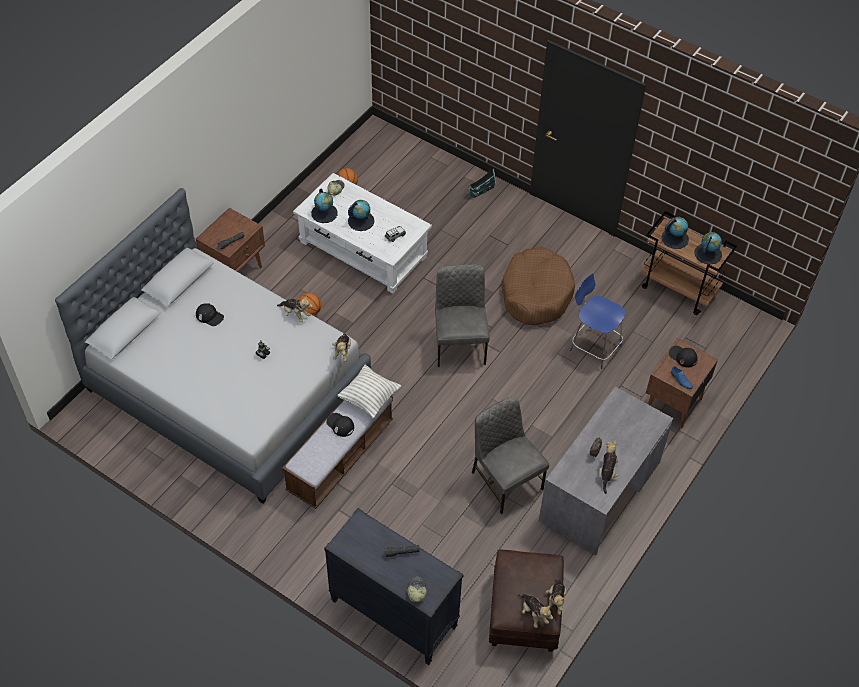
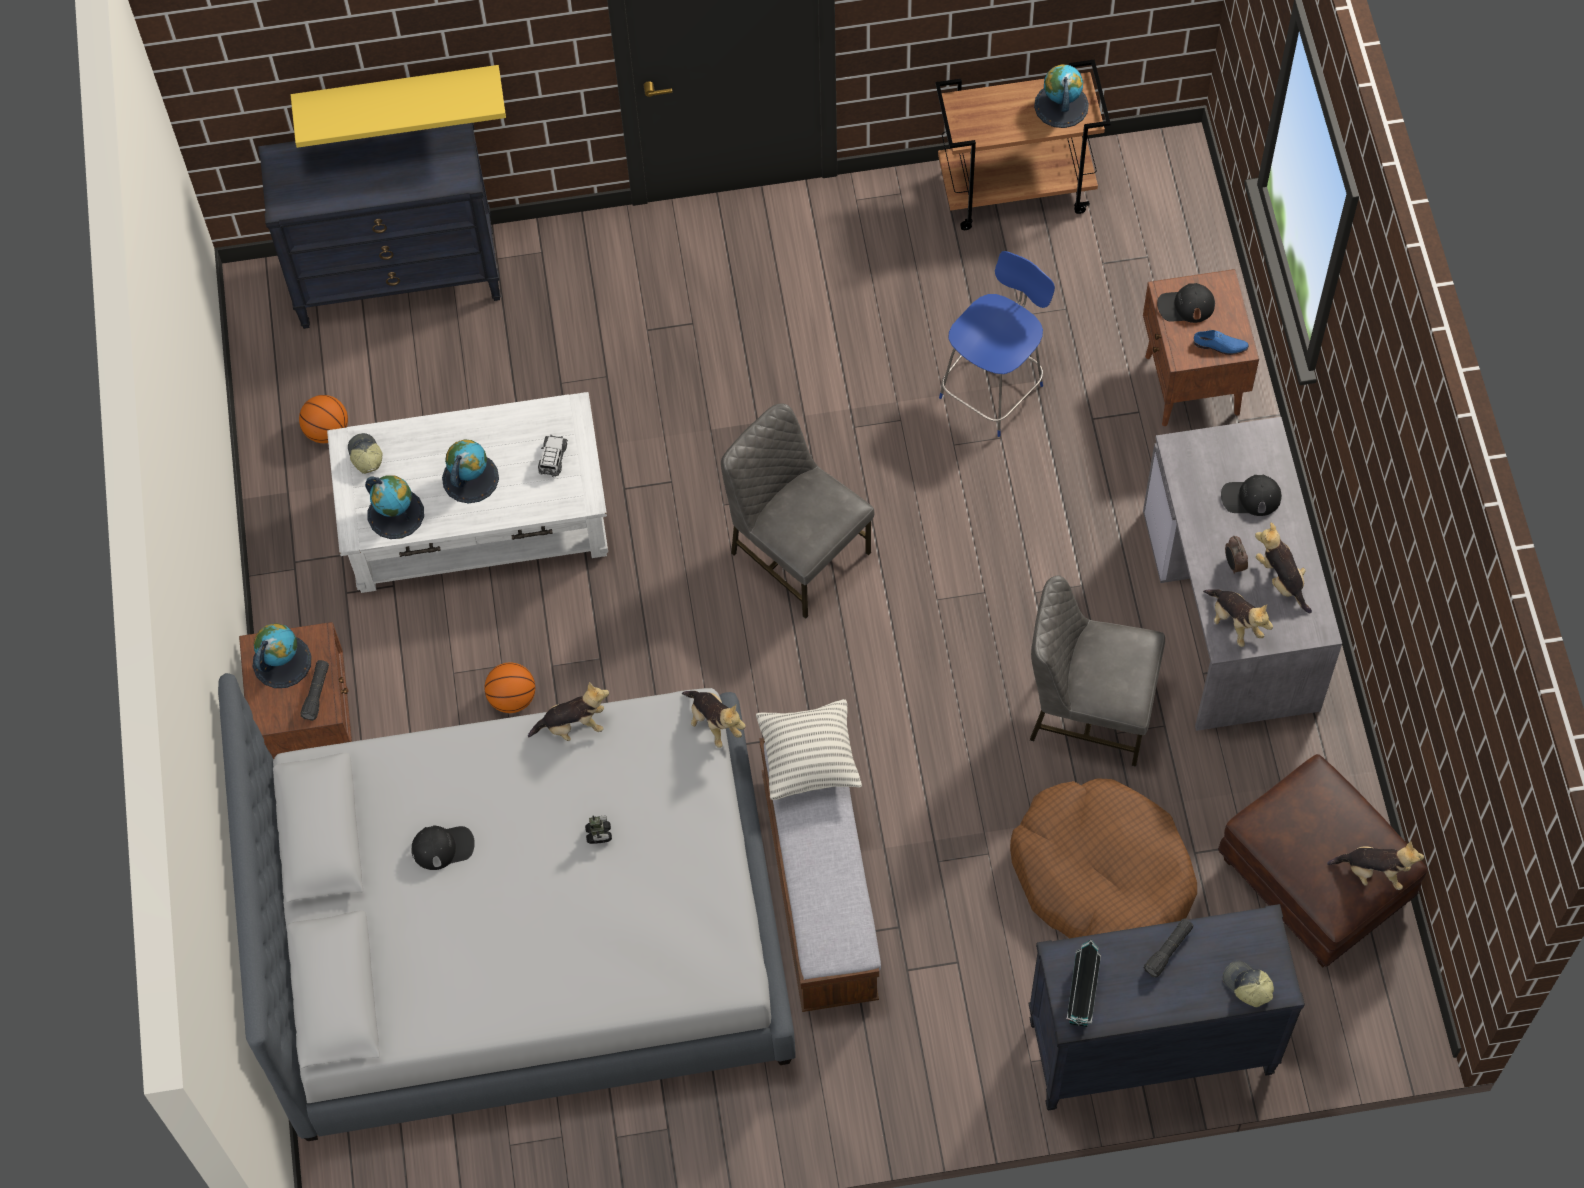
camera: 40 degrees left, 10 degrees up
(340, 425) = (814, 840): black cap -> black cap (1250, 497)
(423, 159) = (398, 279): none -> black dresser
(453, 71) = (398, 94): none -> yellow shelf
(481, 191) = (552, 262): toy house -> toy house (1082, 996)
(536, 293) = (821, 371): brown dog bed -> brown dog bed (1102, 878)
(555, 600) = (1379, 826): plush toy -> plush toy (1234, 623)
(593, 347) = (993, 389): blue chair -> blue chair turned 135 degrees clockwise
(675, 238) = (990, 117): globe -> globe (282, 661)

